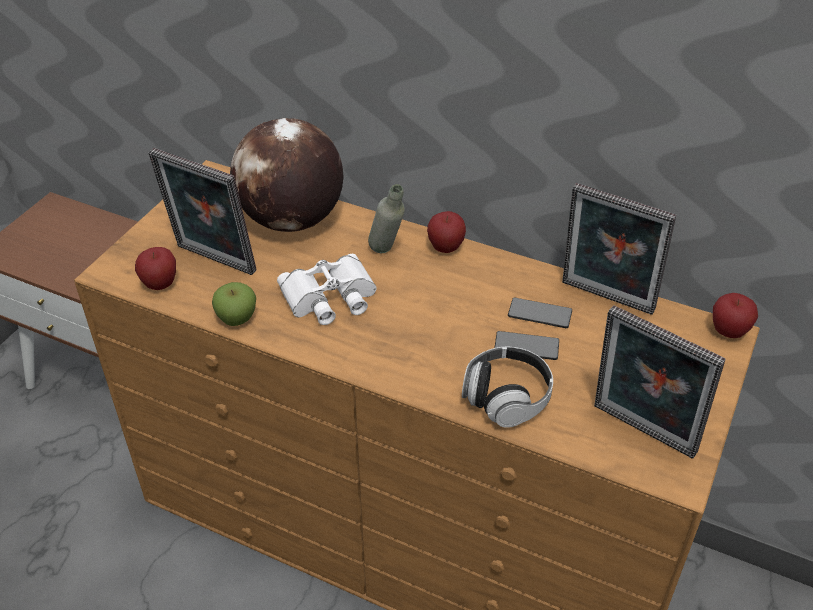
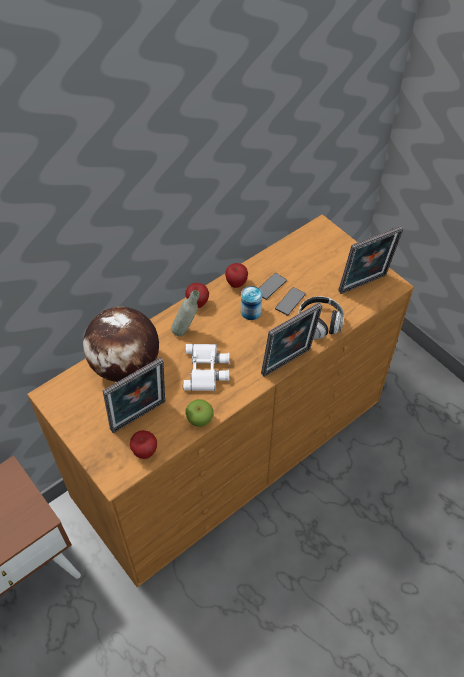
camera: 65 degrees left, 10 degrees up
(471, 308) = (251, 311): none -> can
(605, 299) = (275, 257): picture frame -> picture frame (288, 364)
(728, 332) = (320, 225): apple -> apple (236, 283)

